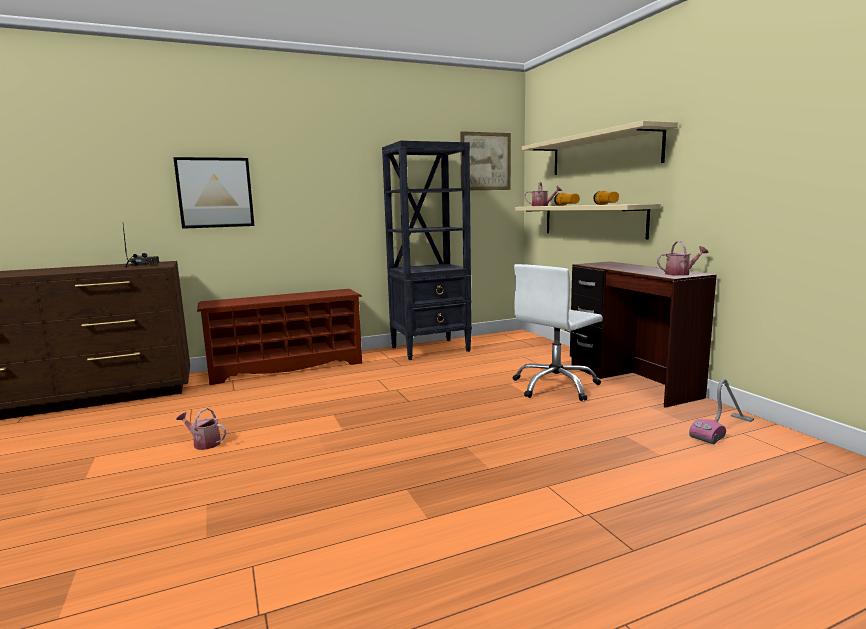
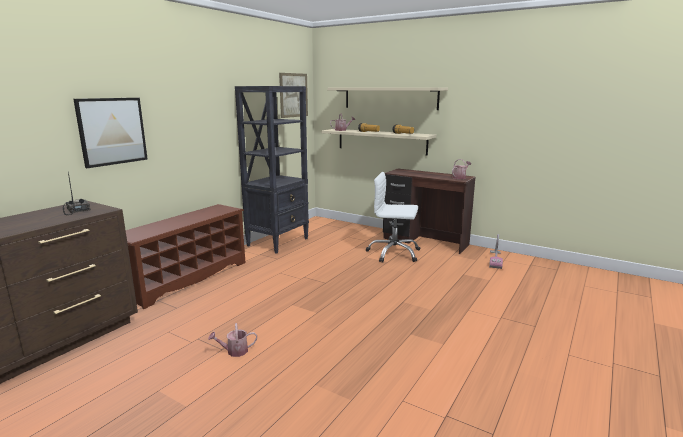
camera: 35 degrees left, 5 degrees up
(555, 386) = (393, 253): white office chair -> white office chair turned 90 degrees clockwise

